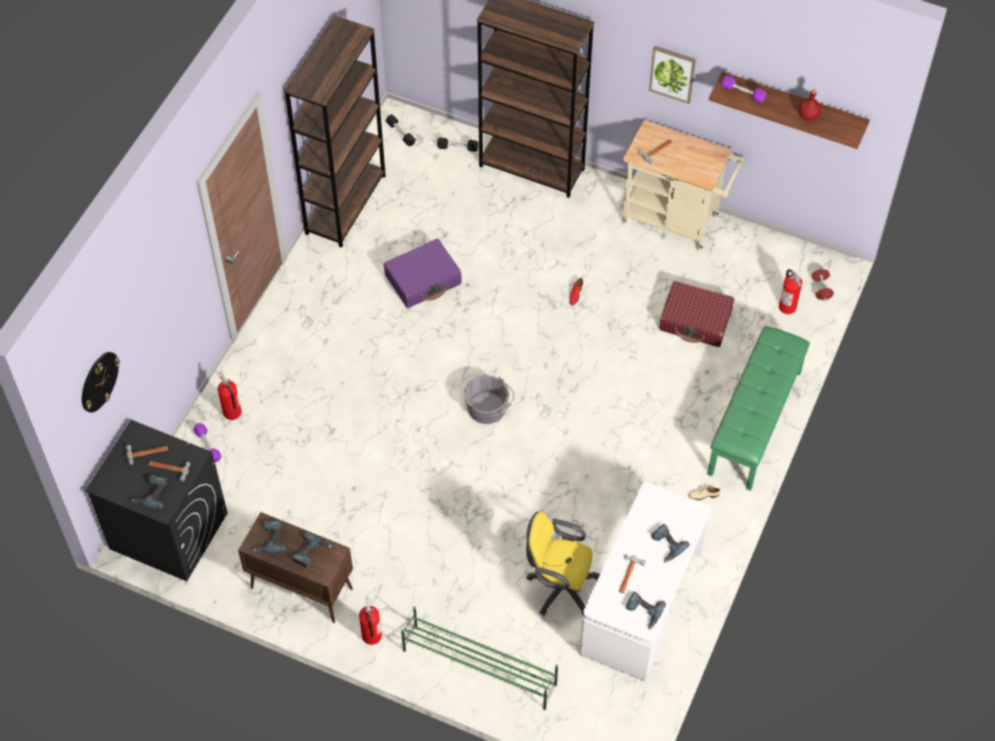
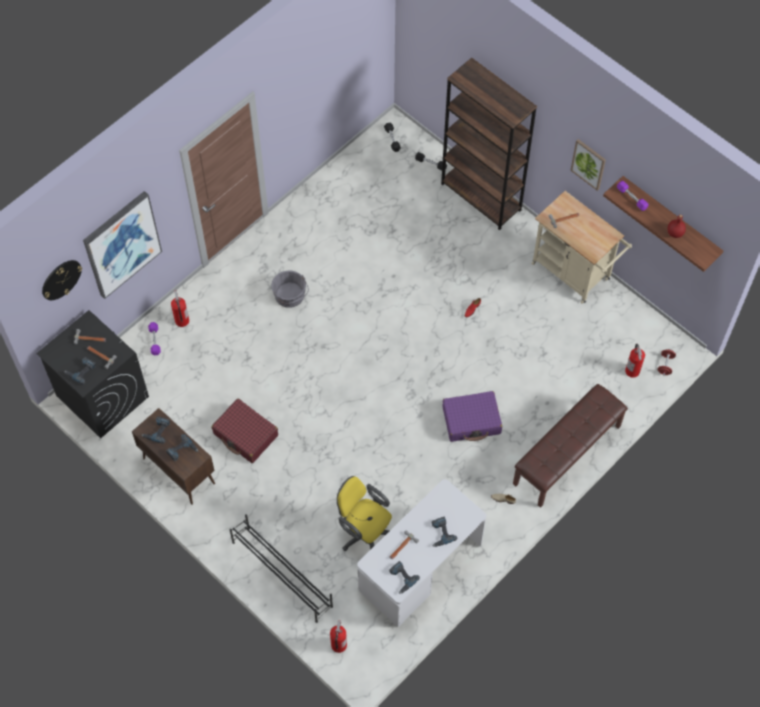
camera: 20 degrees right, 5 degrees up
(153, 321) = (121, 244): none -> picture
(345, 204) = (328, 184): brown bookcase -> none
(371, 636) = (214, 524): fire extinguisher -> fire extinguisher (338, 645)
(423, 280) = (362, 262): purple suitcase -> purple suitcase (471, 420)
(479, 667) = (281, 573): green shoe rack -> black shoe rack
(488, 409) = (369, 378): grey bucket -> grey bucket (290, 296)
(695, 320) = (556, 359): red suitcase -> red suitcase (246, 435)
(755, 423) = (567, 455): green bench -> brown bench

